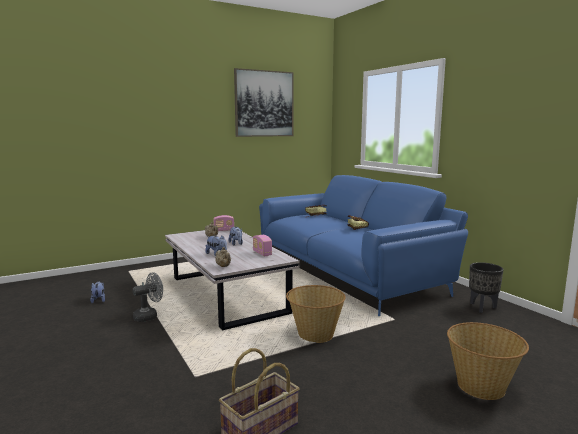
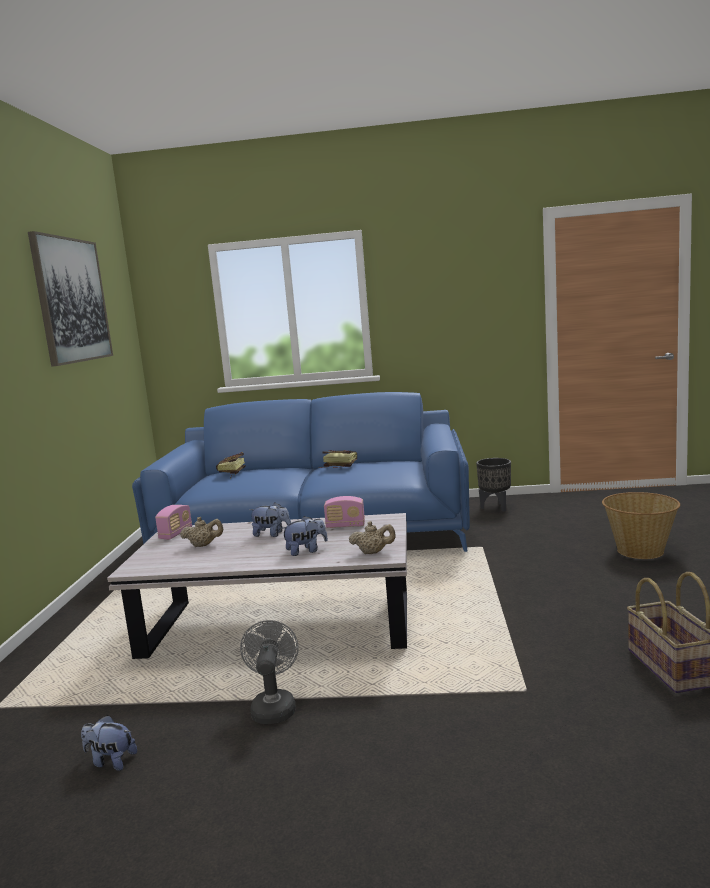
camera: 55 degrees left, 0 degrees up
(315, 334) = (475, 593): basket -> none

